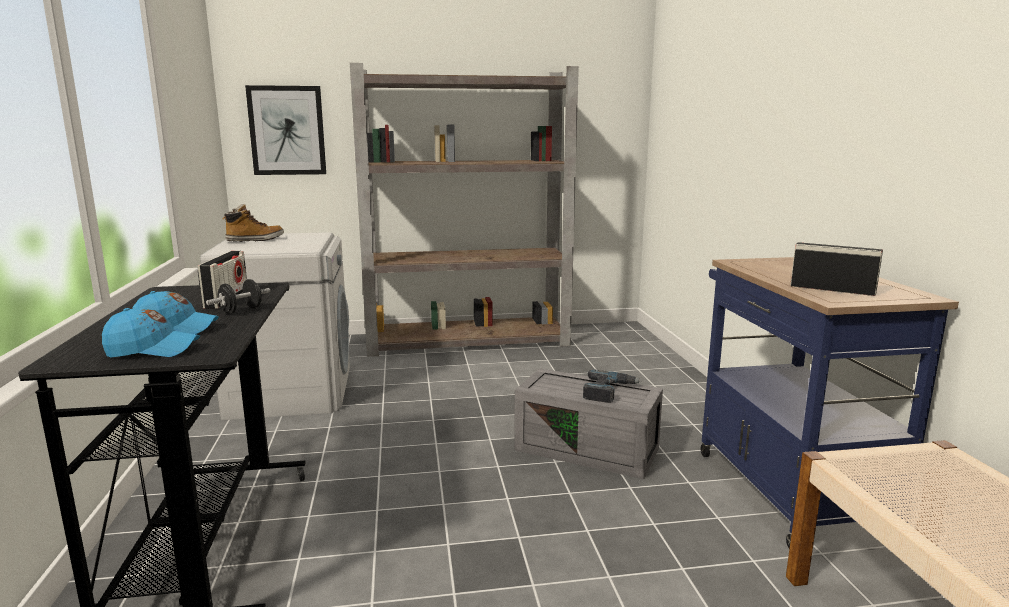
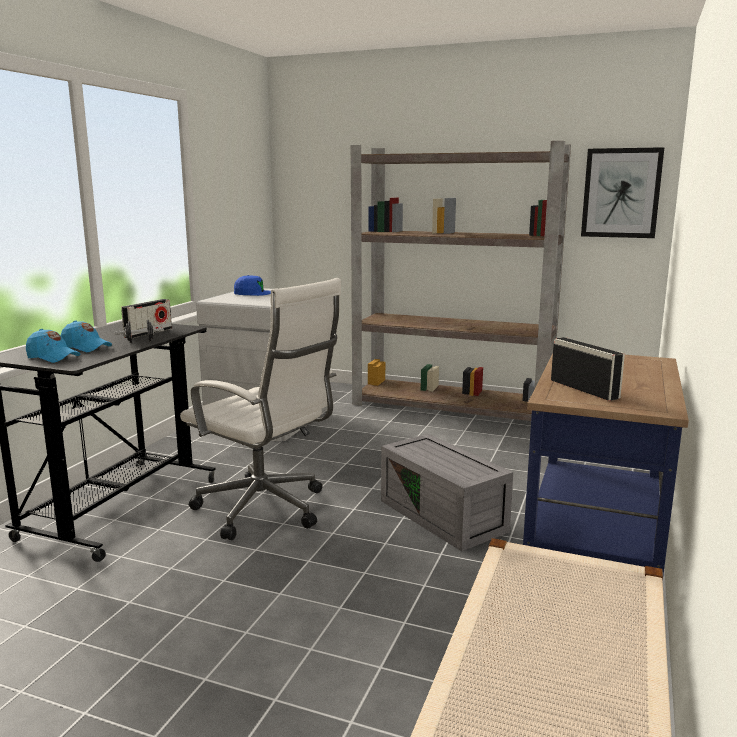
camera: 30 degrees right, 0 degrees up
(255, 240) = (253, 293): boot -> blue cap
(287, 130) = (320, 202): picture -> picture (621, 193)
(407, 494) = (266, 510): none -> white office chair
(609, 391) = (458, 463): power drill -> none

